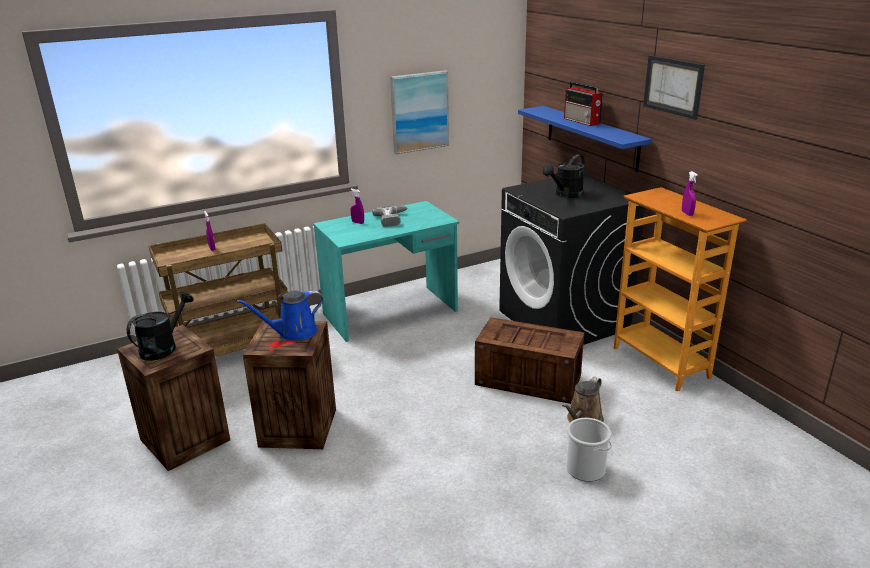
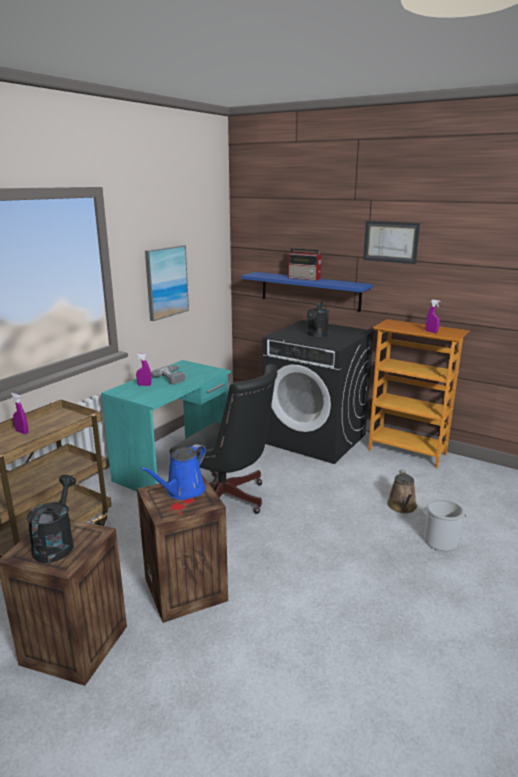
camera: 30 degrees left, 5 degrees down
(408, 360) = (227, 500): none -> black office chair
(529, 380) = (336, 488): crate -> none

